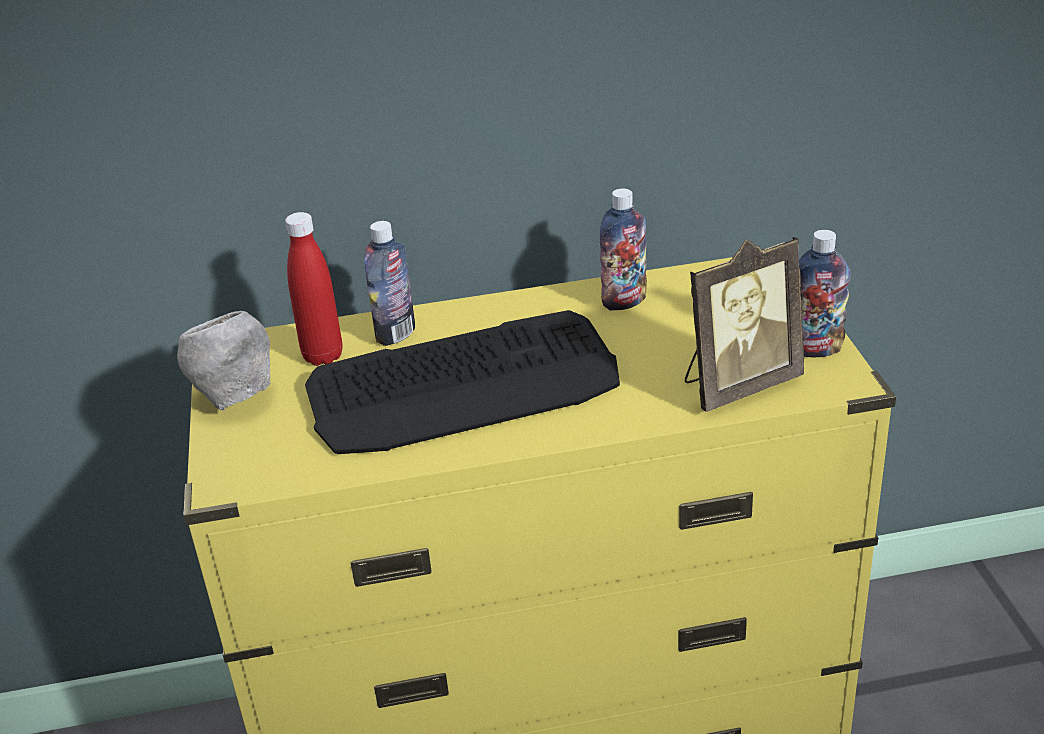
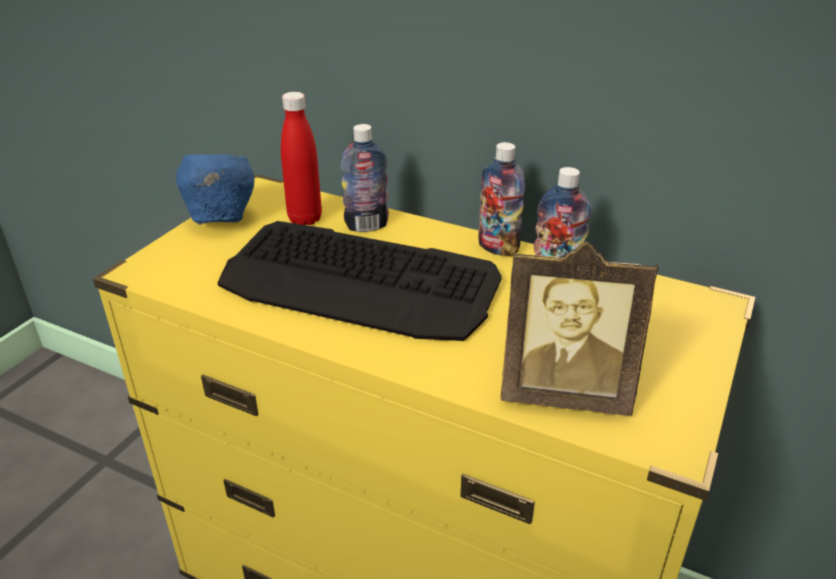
camera: 35 degrees right, 0 degrees up
(235, 398) = (222, 221): grey bowl -> blue bowl
(815, 349) = (677, 399): bottle -> bottle (498, 248)

